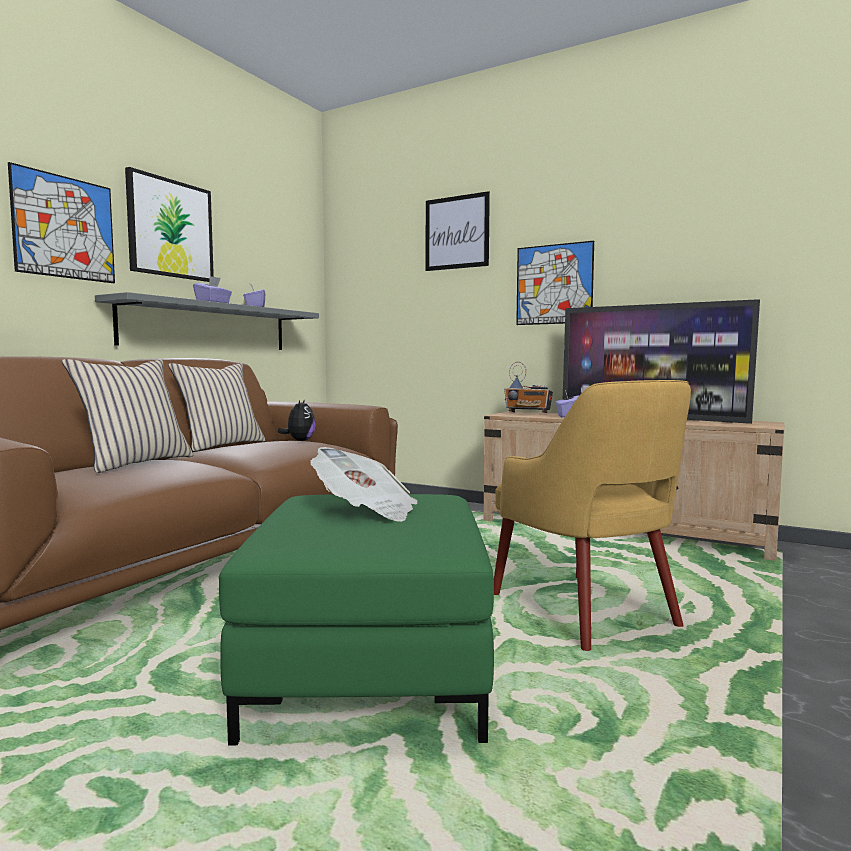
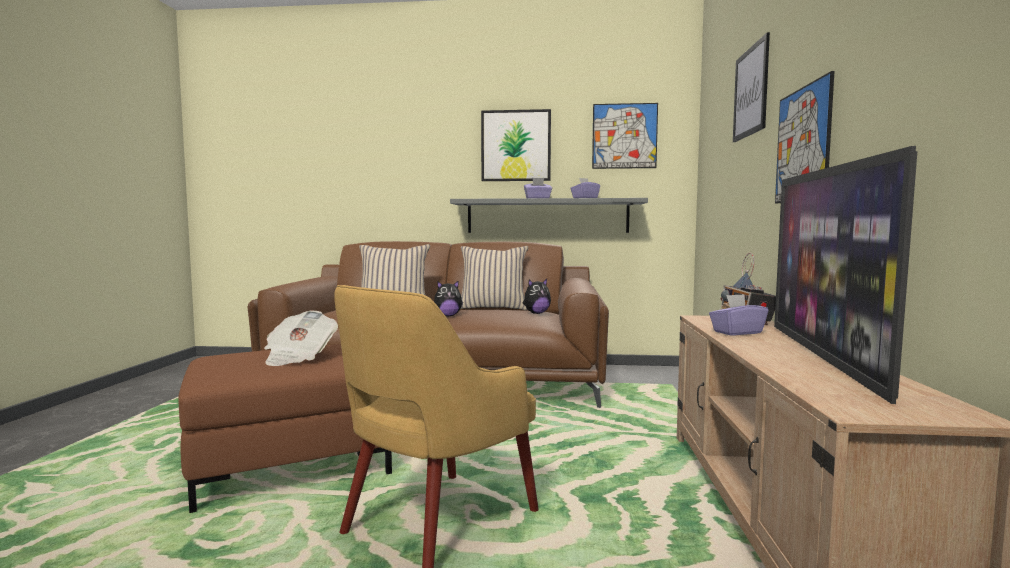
camera: 65 degrees right, 0 degrees up
(64, 227) = (439, 160): picture -> picture (624, 136)
(238, 456) = (448, 316): none -> plush toy
(368, 669) = (292, 462): green ottoman -> brown ottoman

